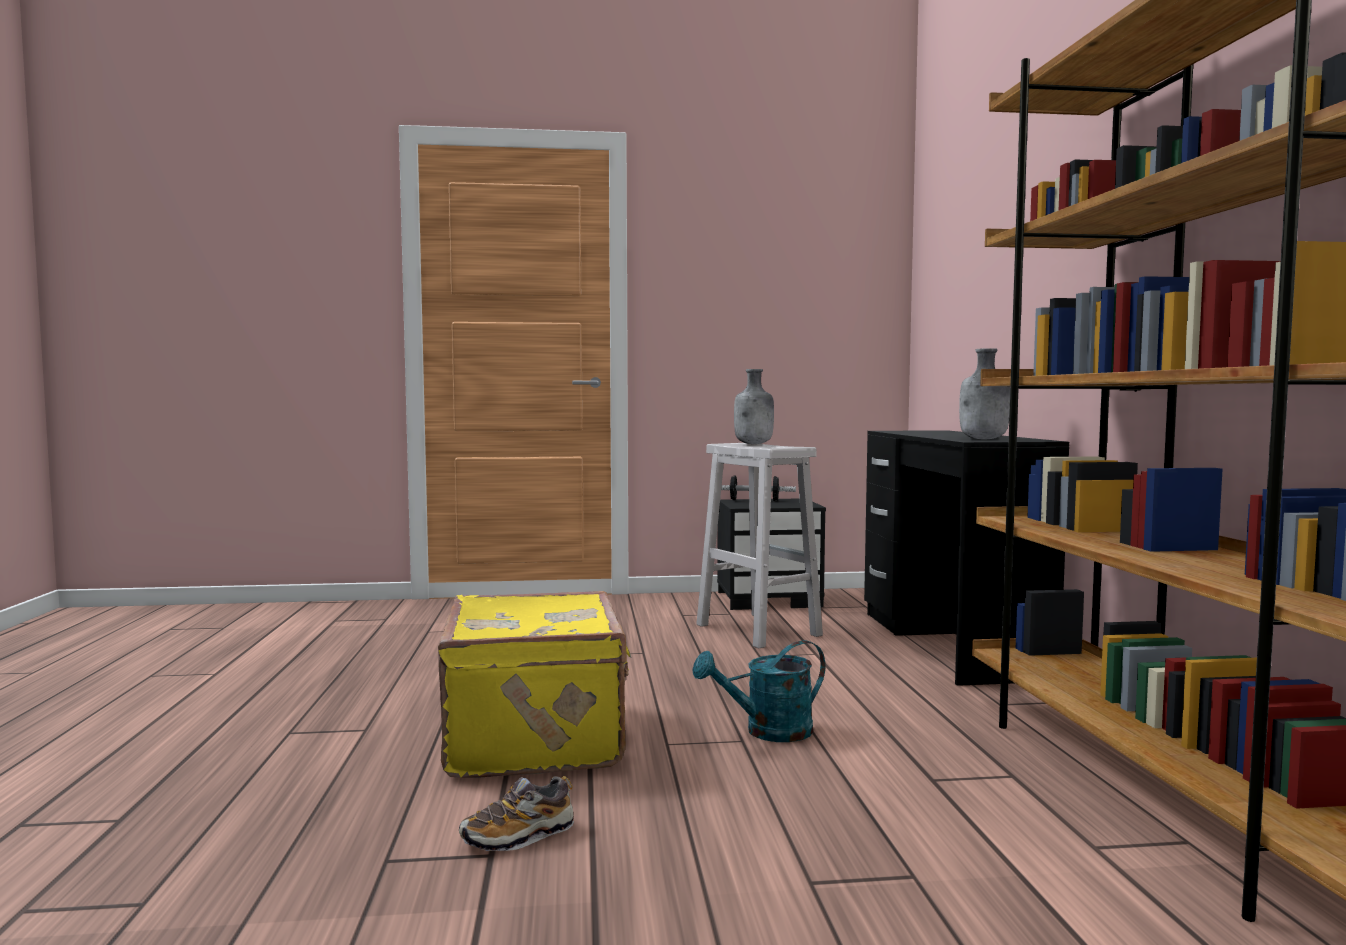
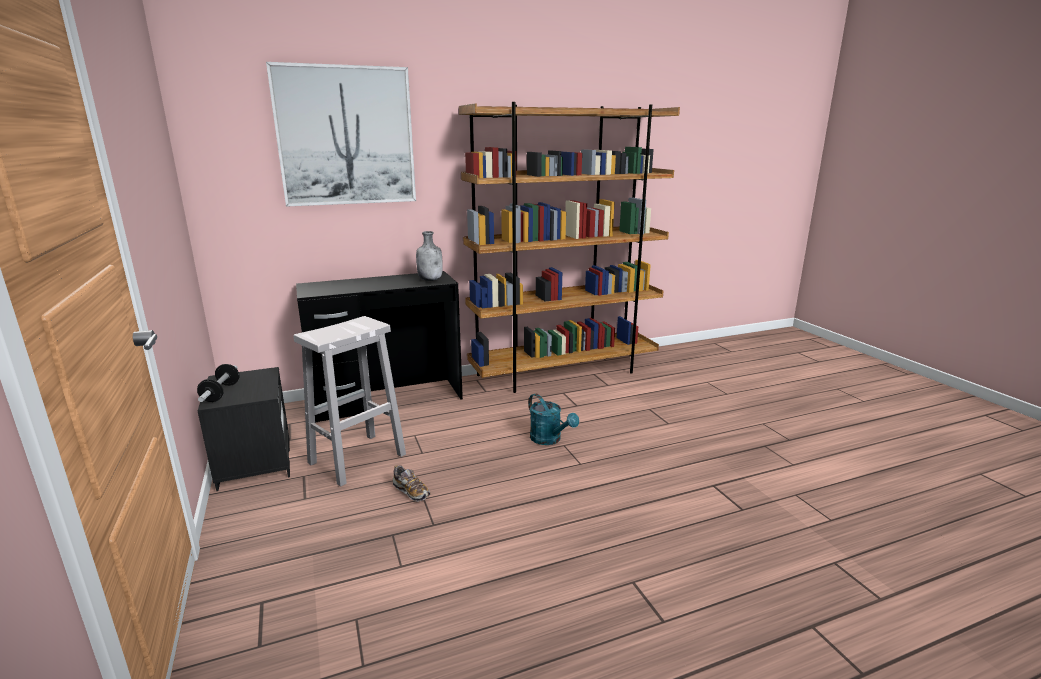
camera: 105 degrees left, 15 degrees up
(518, 836) = (695, 482): shoe -> shoe (411, 491)
(538, 737) = (597, 504): yellow suitcase -> none
(754, 444) = (326, 331): grey bottle -> none
(1000, 208) = (346, 136): none -> picture

